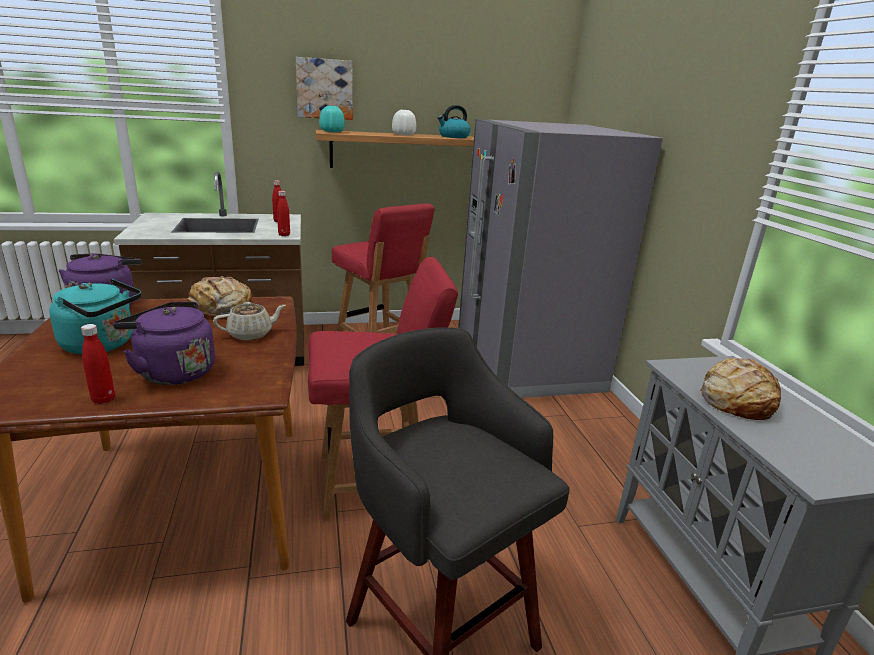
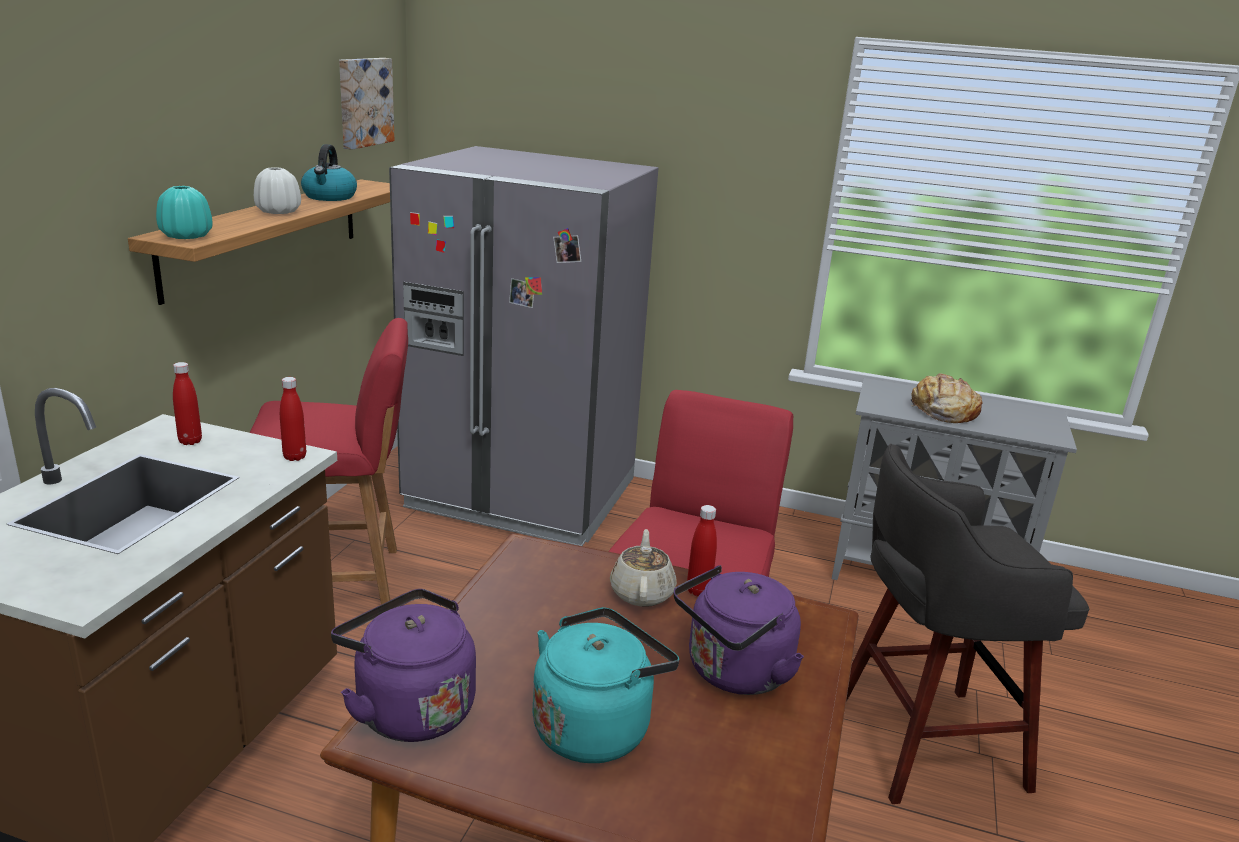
camera: 60 degrees left, 0 degrees up
(103, 399) = (794, 739): red bottle -> red bottle (698, 591)
(220, 309) = (519, 598): bread -> none
(324, 89) = (132, 153): picture -> picture (363, 102)

